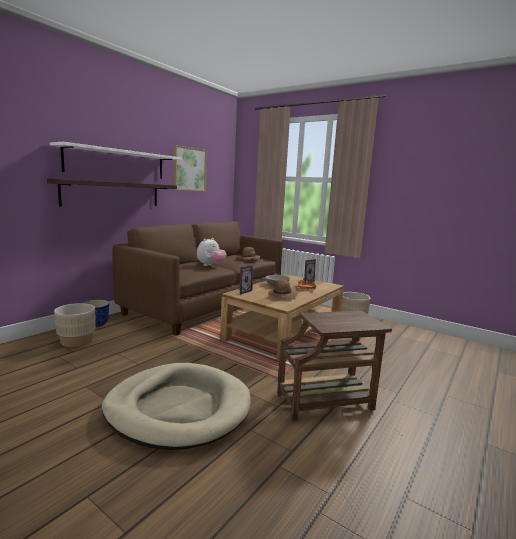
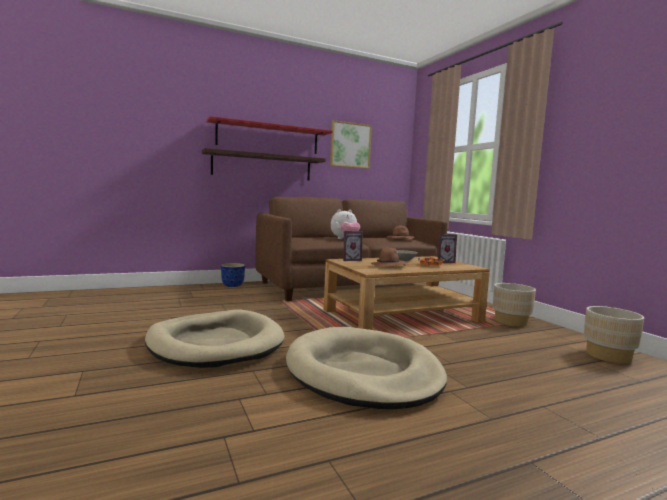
camera: 30 degrees right, 5 degrees down
(76, 341) = (203, 292): beige planter -> beige planter (608, 356)
(117, 163) = (268, 138): white shelf -> red shelf
(327, 401) = (363, 373): brown side table -> beige dog bed

